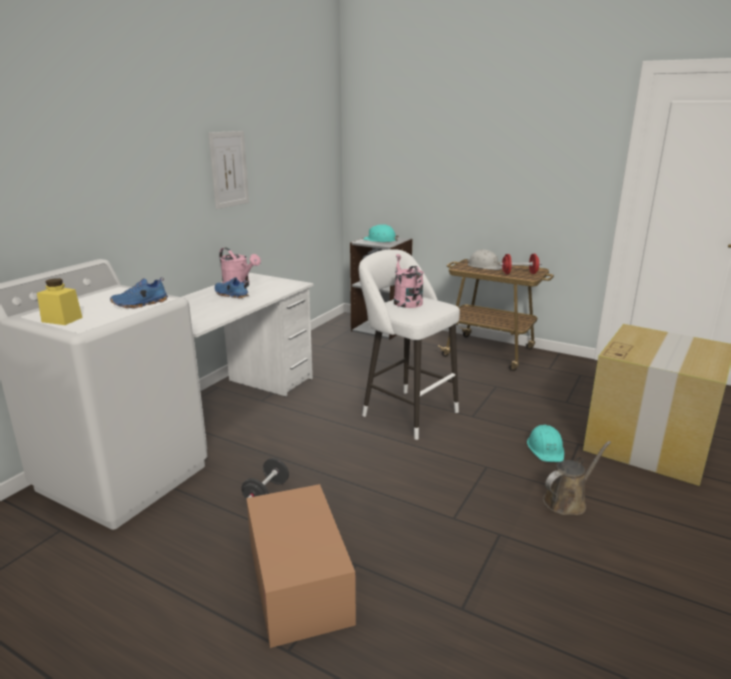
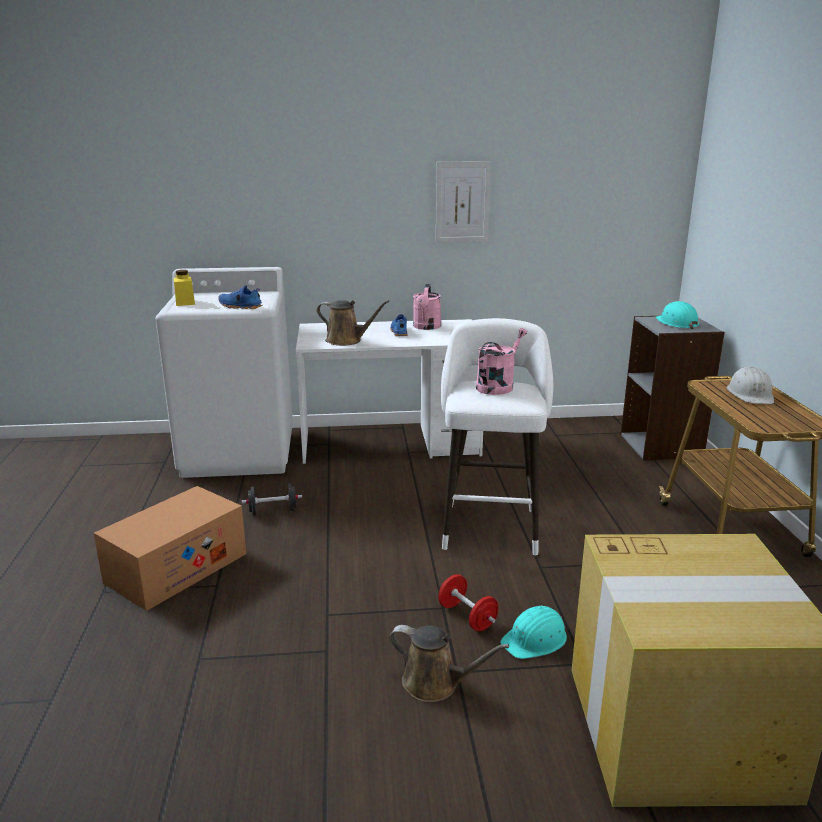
camera: 55 degrees right, 0 degrees up
(215, 313) = (347, 341): none -> brown watering can
(519, 273) = (764, 417): red dumbbell -> red dumbbell (467, 616)

